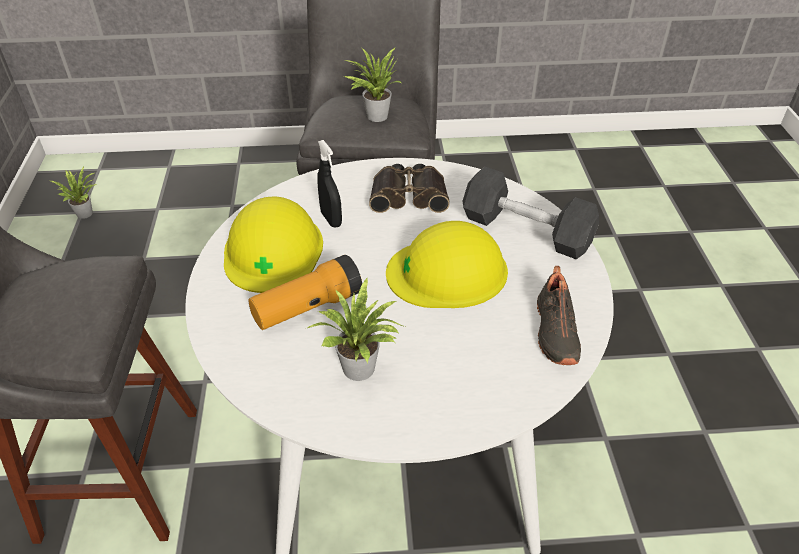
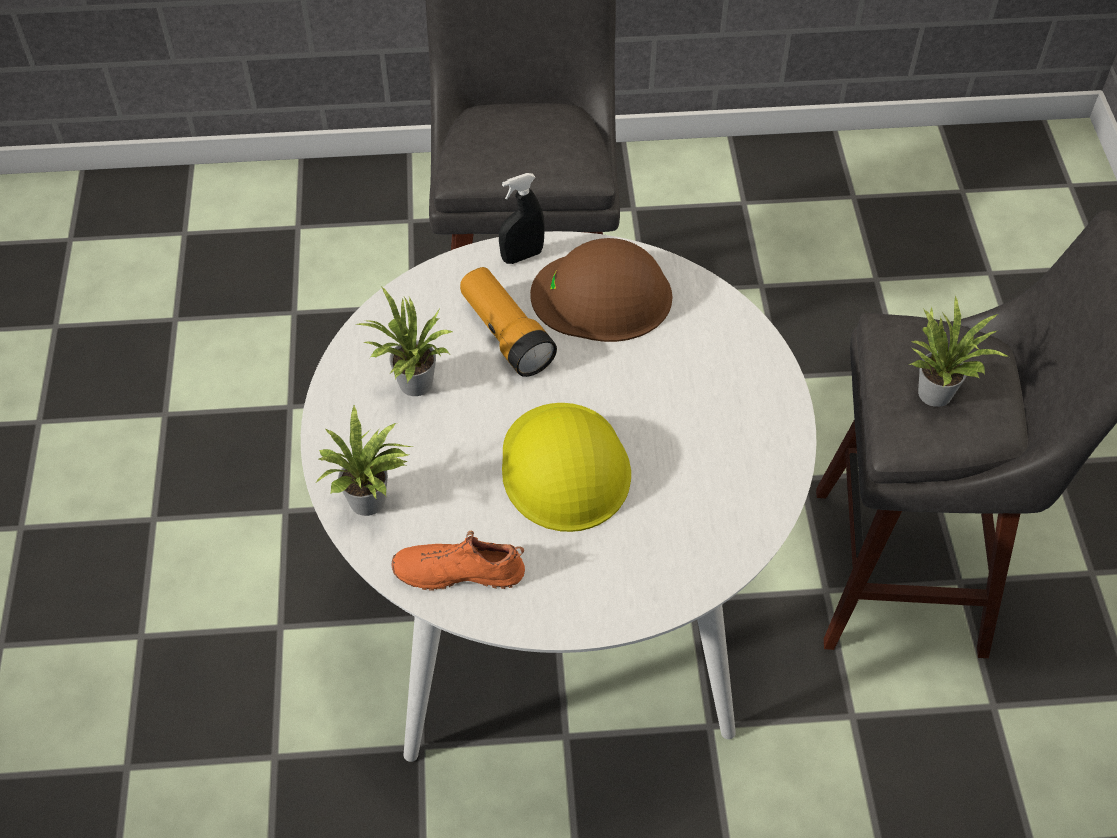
camera: 90 degrees right, 10 degrees up
(86, 212) = (963, 196): potted plant -> potted plant (371, 503)
(273, 250) = (602, 296): yellow hard hat -> brown hard hat
(331, 219) = (663, 346): black spray bottle -> black spray bottle (522, 256)
(409, 195) = (722, 428): binoculars -> none
(526, 230) = (650, 562): grey dumbbell -> none
(554, 331) = (459, 570): black shoe -> orange shoe

